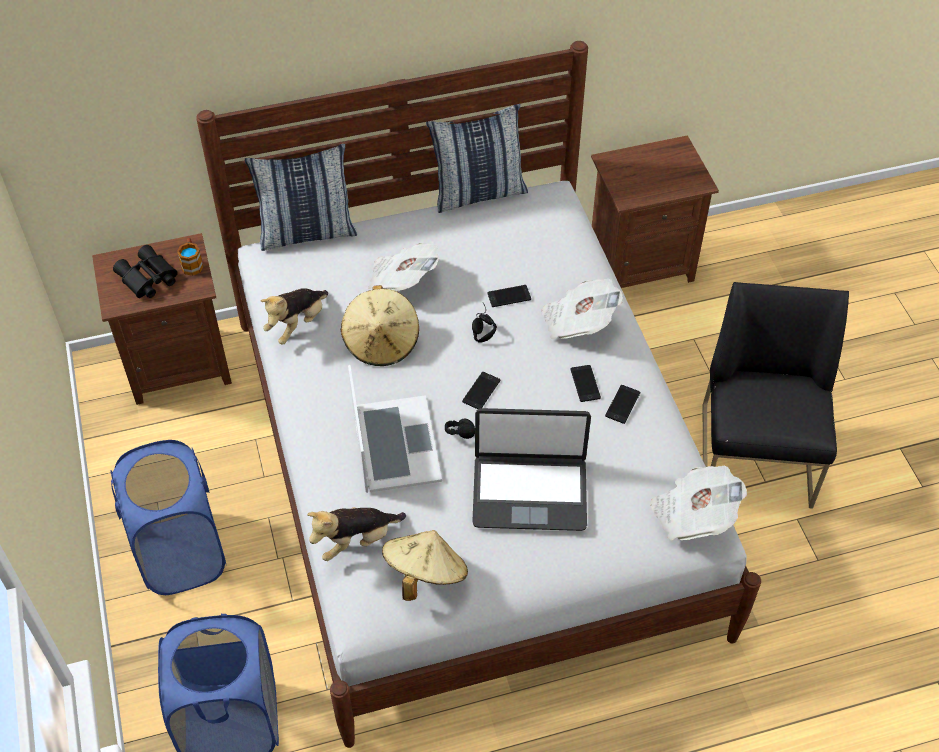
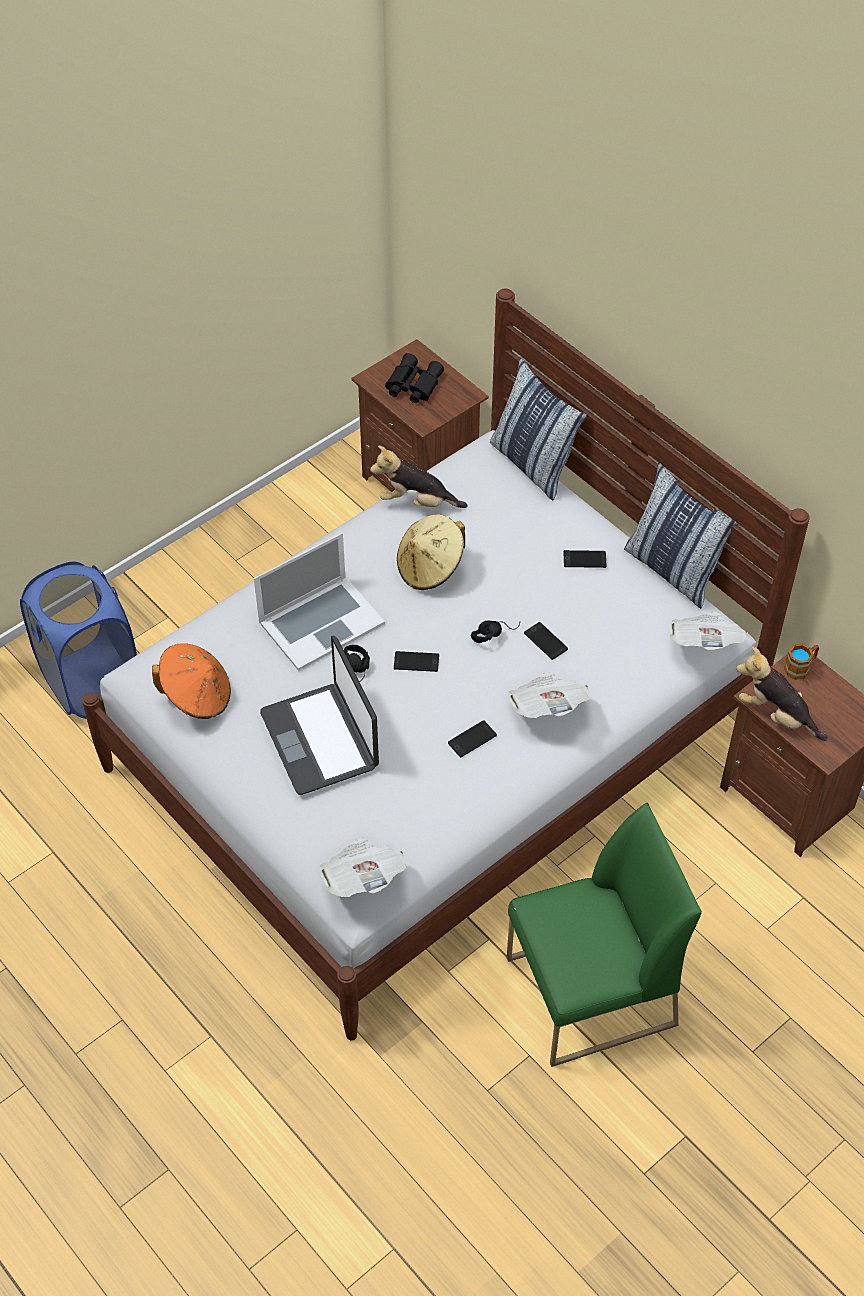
camera: 65 degrees right, 0 degrees up
(181, 554) = (230, 577): blue laundry basket -> none
(192, 263) = (448, 405): mug -> mug (800, 667)
(356, 541) = (207, 636): plush toy -> plush toy (776, 715)
(403, 280) = (515, 554): newspaper -> newspaper (704, 644)
(424, 574) = (196, 696): beige hat -> orange hat
(622, 404) = (464, 778): phone -> phone (584, 559)
(757, 456) = (590, 993): black chair -> green chair

